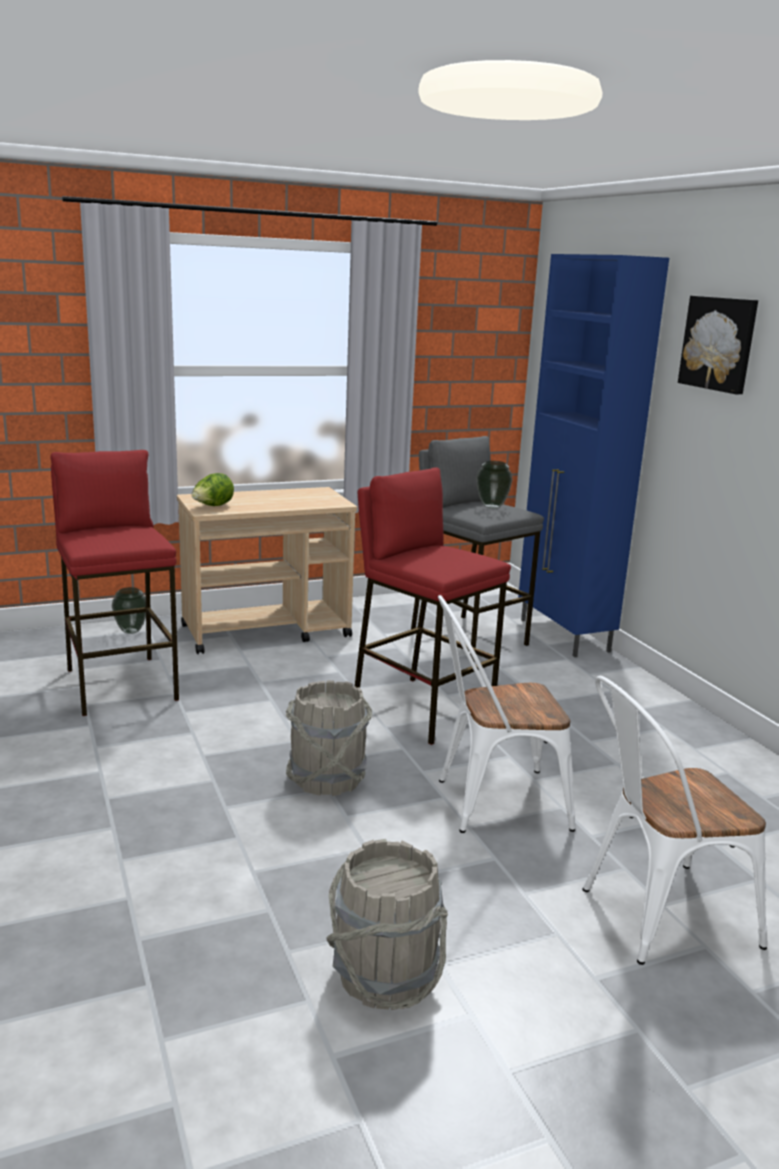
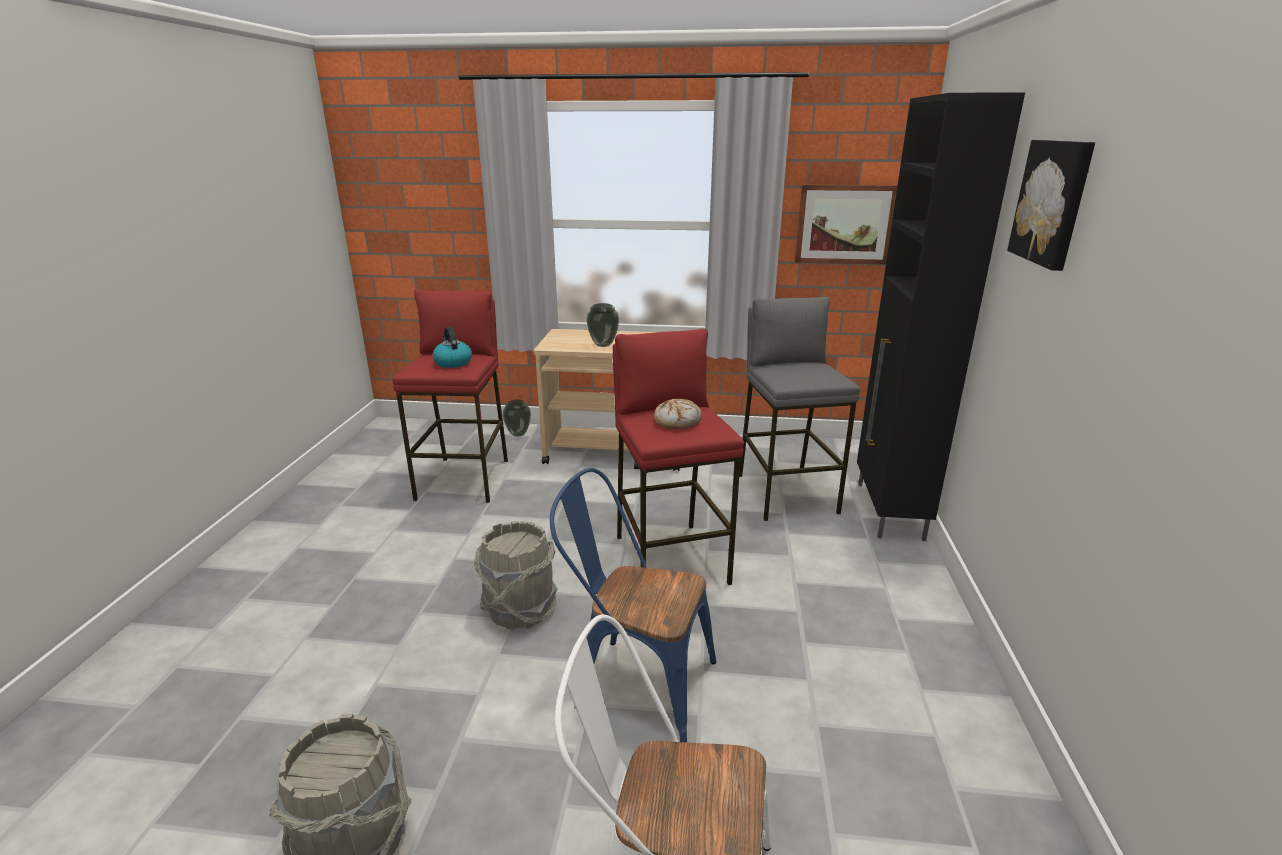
camera: 30 degrees right, 5 degrees up
(126, 535) = (453, 362): none -> kettle
(212, 506) = (560, 343): lettuce -> none
(443, 556) = (677, 421): none -> bread
(466, 367) = (844, 224): none -> picture
(491, 506) = (809, 370): vase -> vase (603, 345)
(491, 802) = (635, 683): white chair -> blue chair
(564, 636) = (889, 511): blue cabinet -> black cabinet

